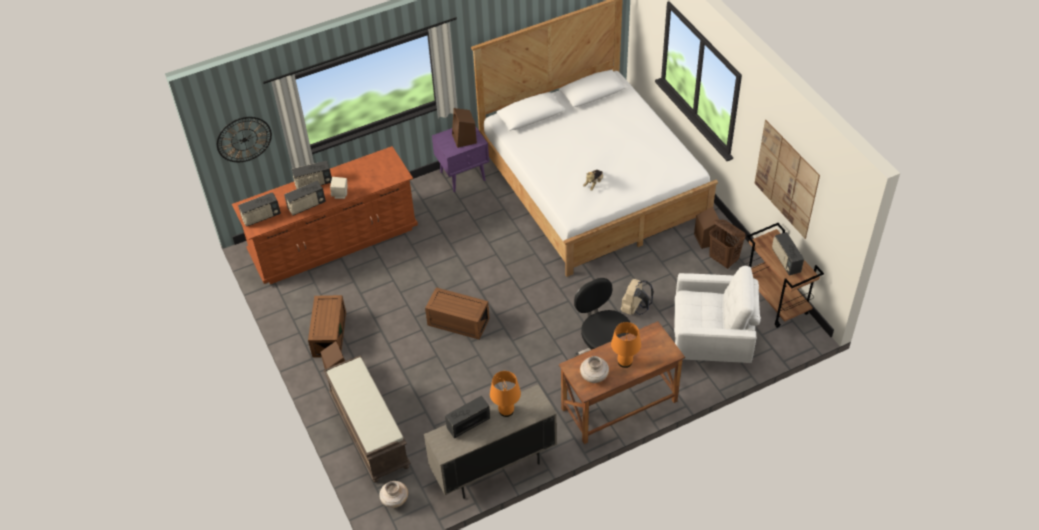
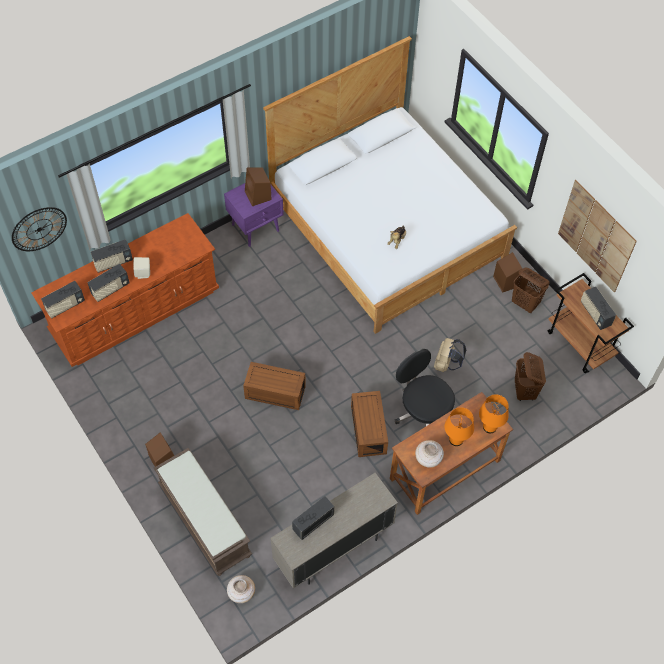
camera: 10 degrees left, 10 degrees up
(328, 334) = (146, 416): brown storage box -> brown storage box (367, 429)
(506, 411) = (348, 505): orange table lamp -> orange table lamp (490, 427)
(712, 339) = (524, 391): white armchair -> brown laundry basket

